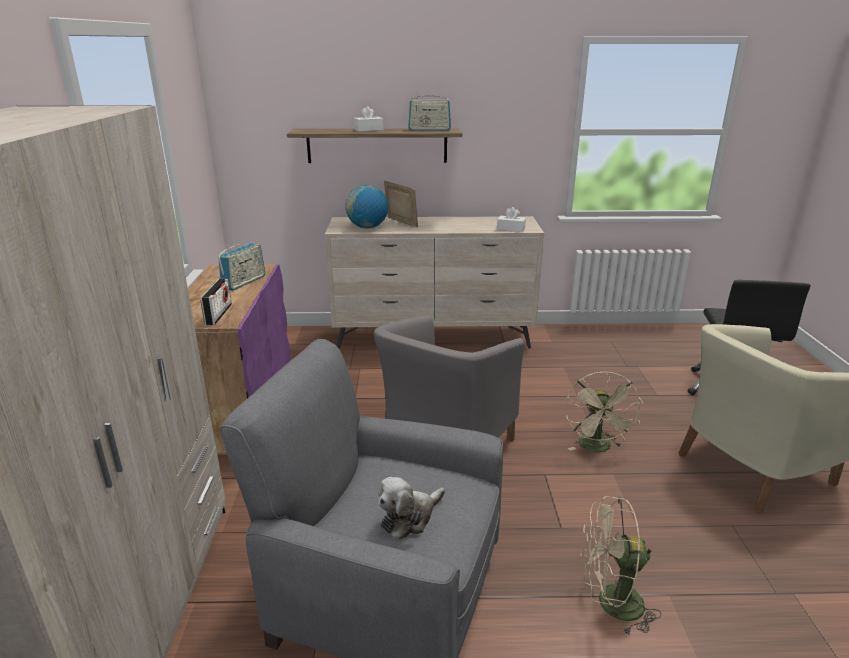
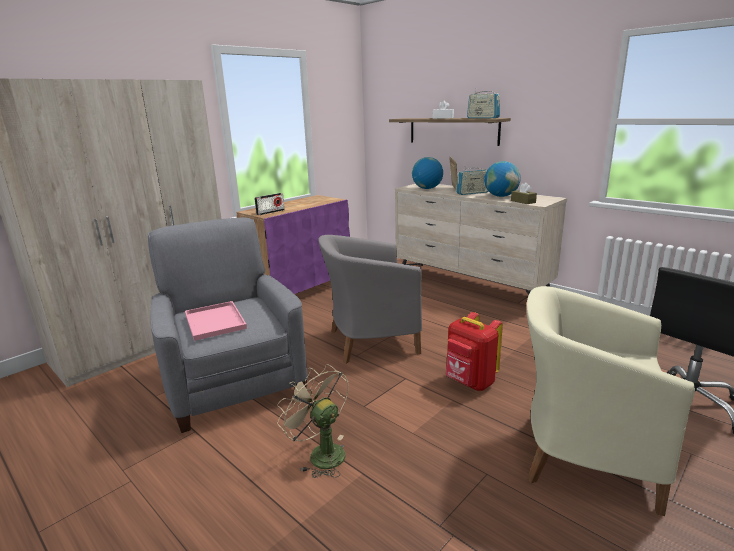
camera: 45 degrees right, 5 degrees down
(244, 282) = (311, 203): radio -> radio (472, 193)
(409, 517) = (216, 322): plush toy -> pink tray
(473, 225) = (501, 196): none -> globe
(511, 229) = (523, 201): white tissue box -> brown tissue box
(597, 448) = (470, 382): beige fan -> red backpack

